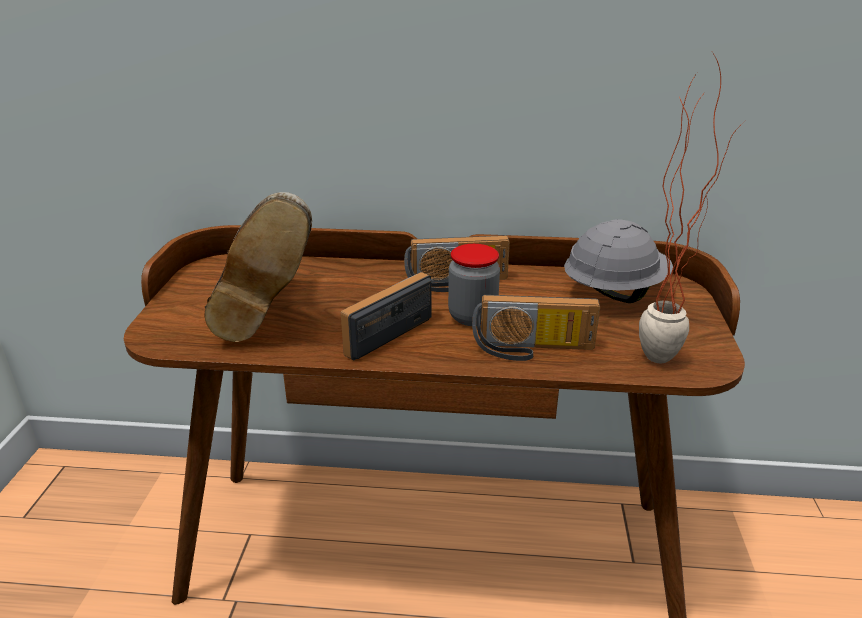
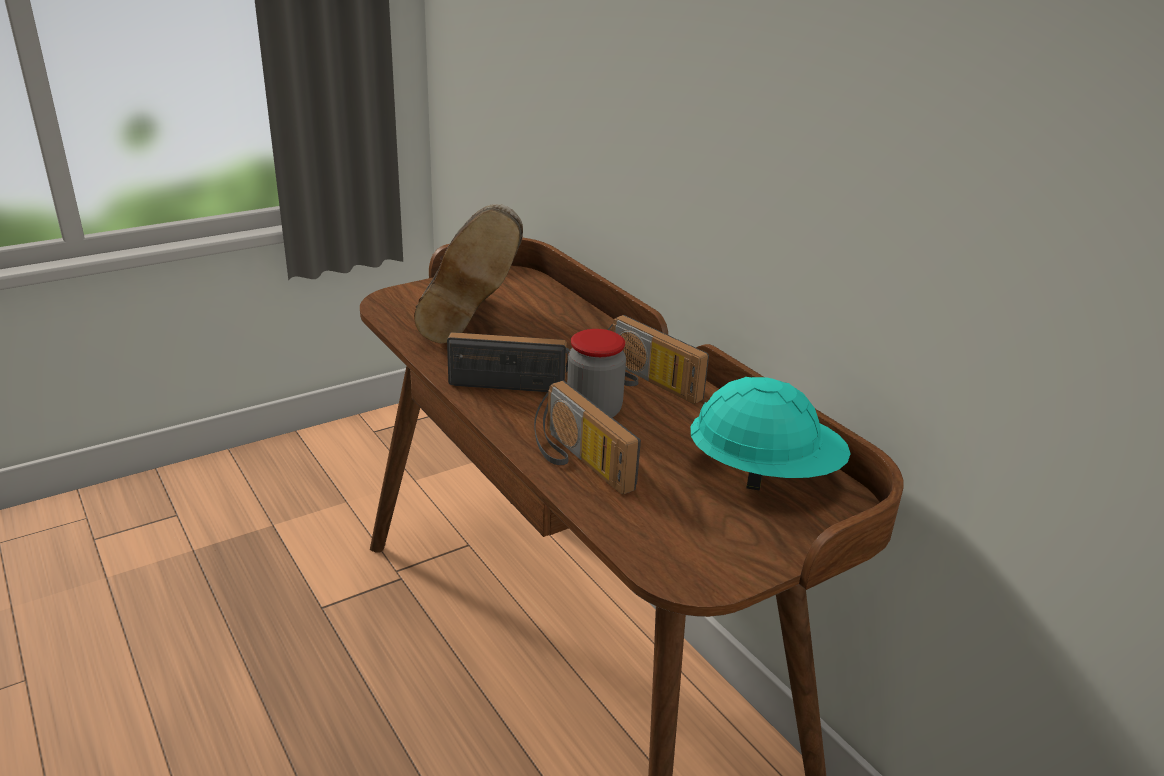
camera: 50 degrees right, 0 degrees up
(265, 315) = (467, 324): brown boot -> brown boot turned 45 degrees counterclockwise
(613, 293) = (763, 474): grey hard hat -> turquoise hard hat
(664, 352) = (677, 540): potted plant -> none

